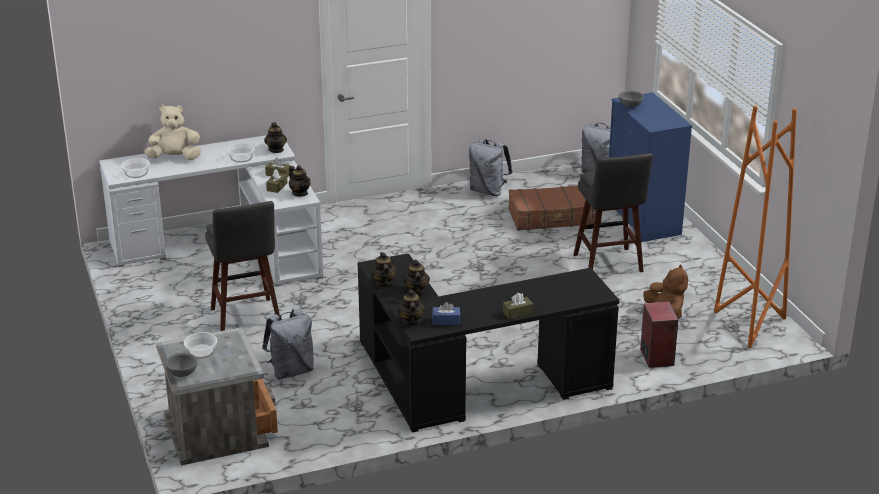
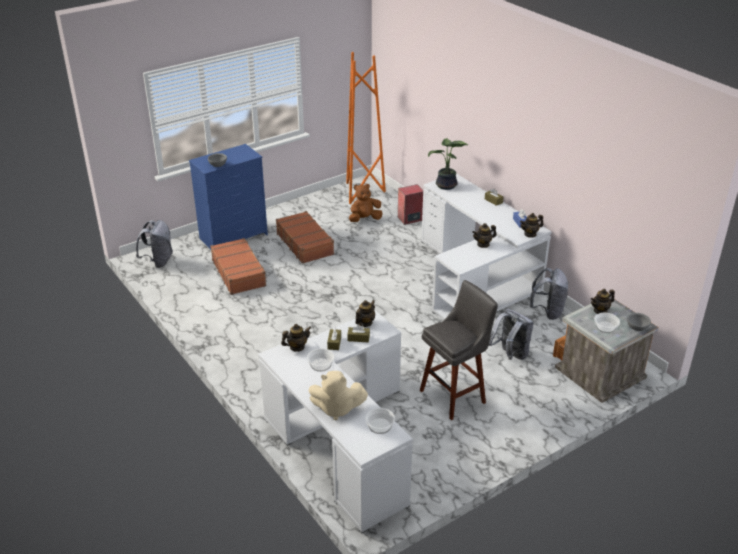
camera: 105 degrees left, 5 degrees up
(175, 158) = (336, 408): beige plush toy -> beige plush toy turned 60 degrees counterclockwise
(383, 283) = (482, 258): teapot -> teapot (600, 311)
(470, 383) = (477, 278): black desk -> white desk
(488, 191) = (200, 309): grey backpack -> grey backpack (547, 312)
(578, 283) = (446, 186): none -> potted plant
(608, 265) = (304, 244): grey stool -> brown suitcase

